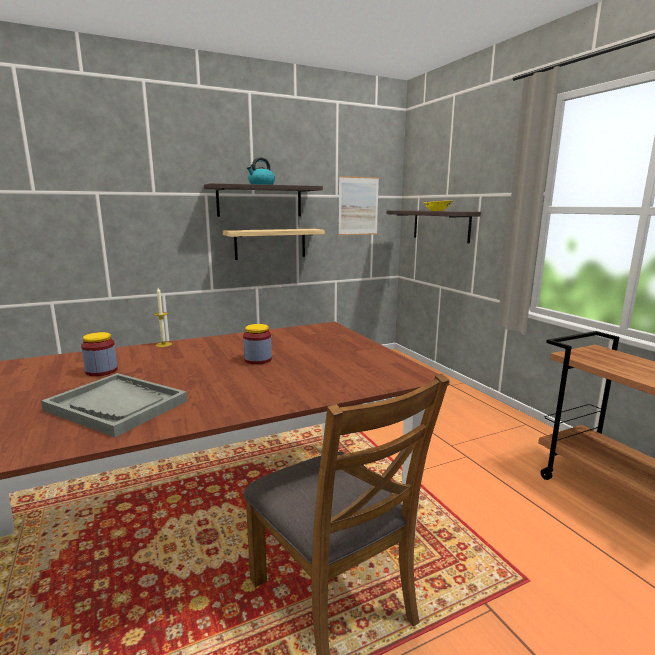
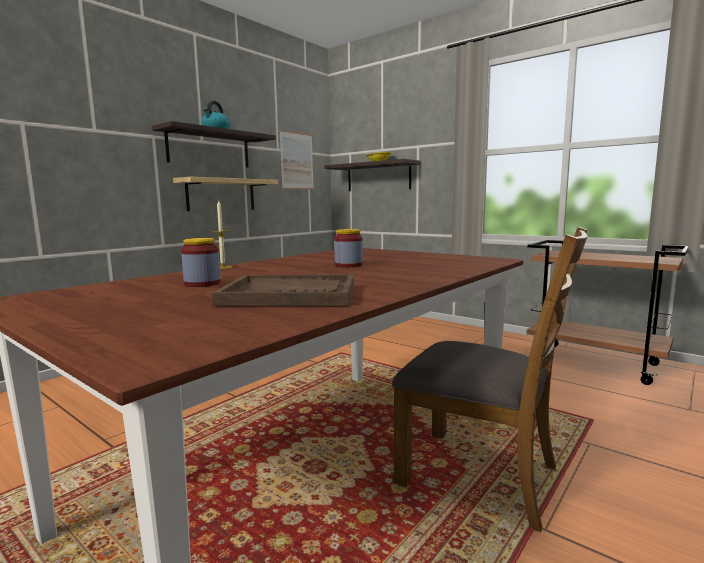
camera: 25 degrees left, 5 degrees down
(117, 406) = (291, 294): grey tray -> brown tray

